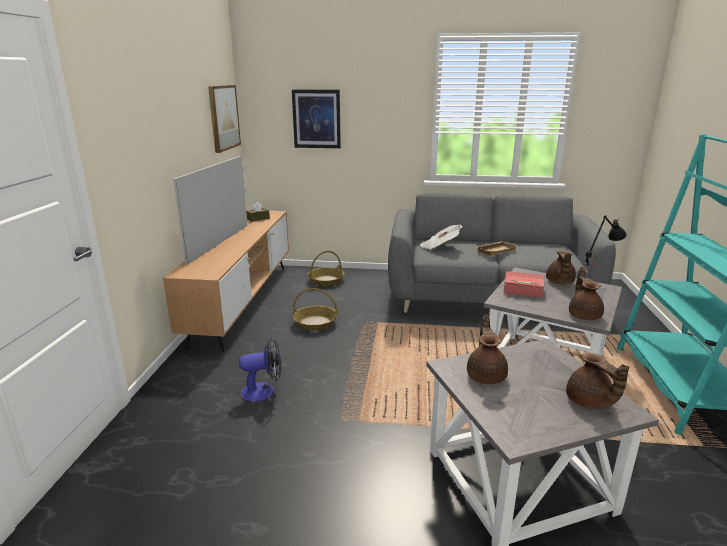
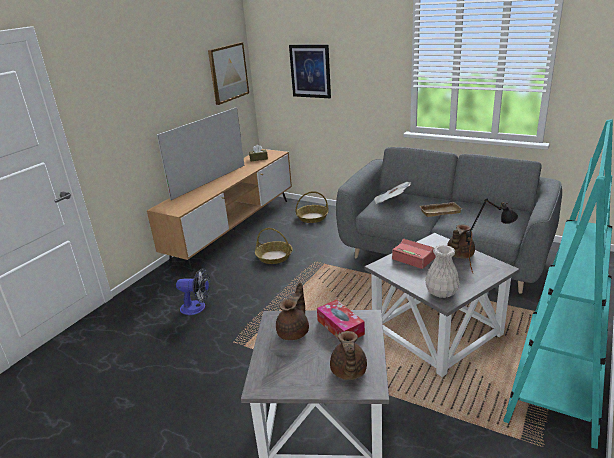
camera: 25 degrees right, 5 degrees up
(529, 361) = (340, 327): none -> tissue box
(584, 315) = (442, 292): brown teapot -> white vase

